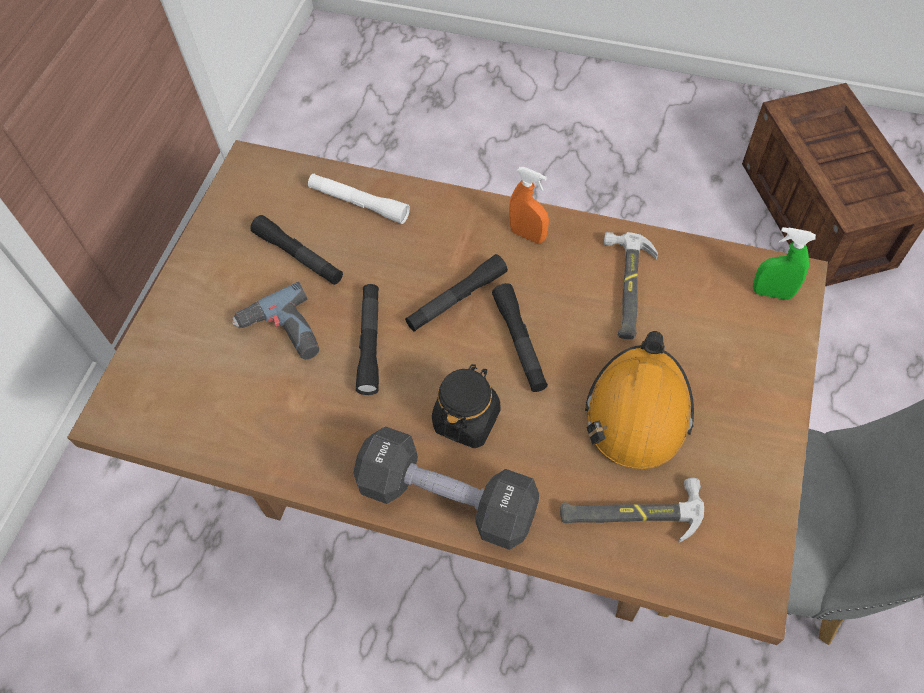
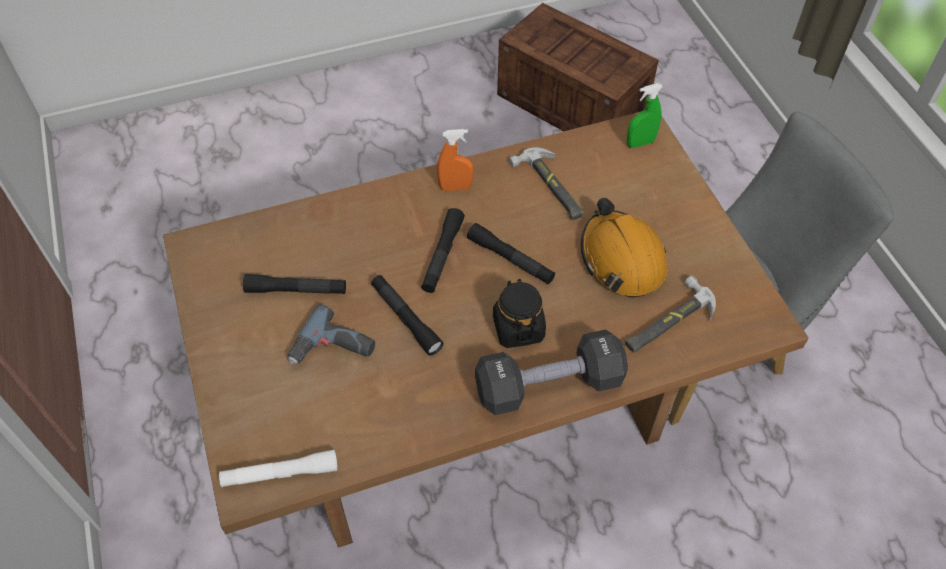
camera: 40 degrees left, 5 degrees down
(359, 203) = (310, 229): white flashlight -> white flashlight (280, 474)

